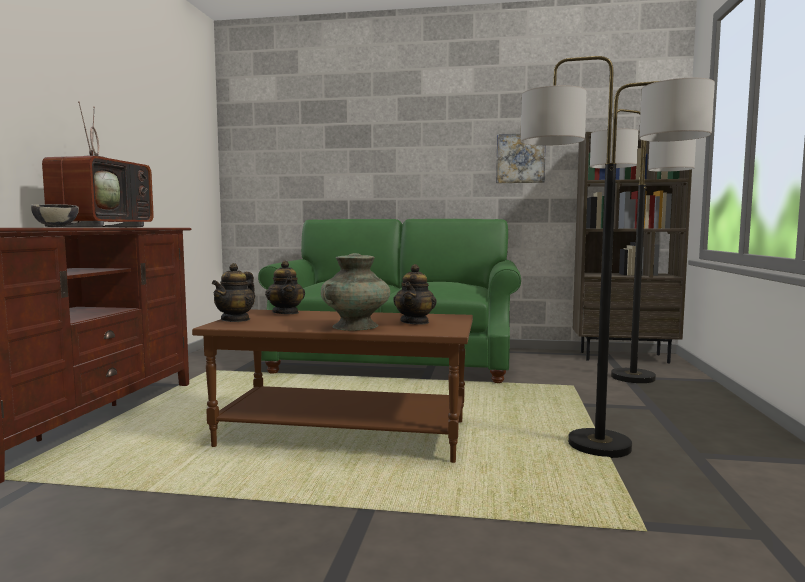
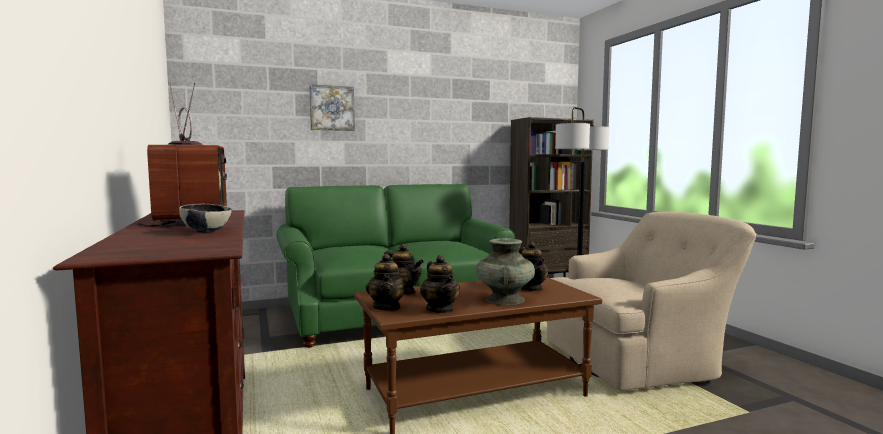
camera: 30 degrees left, 0 degrees up
(271, 326) = (440, 309): none -> teapot
(520, 158) = (468, 133): picture -> picture (331, 108)
(599, 446) = (641, 360): floor lamp -> beige armchair

